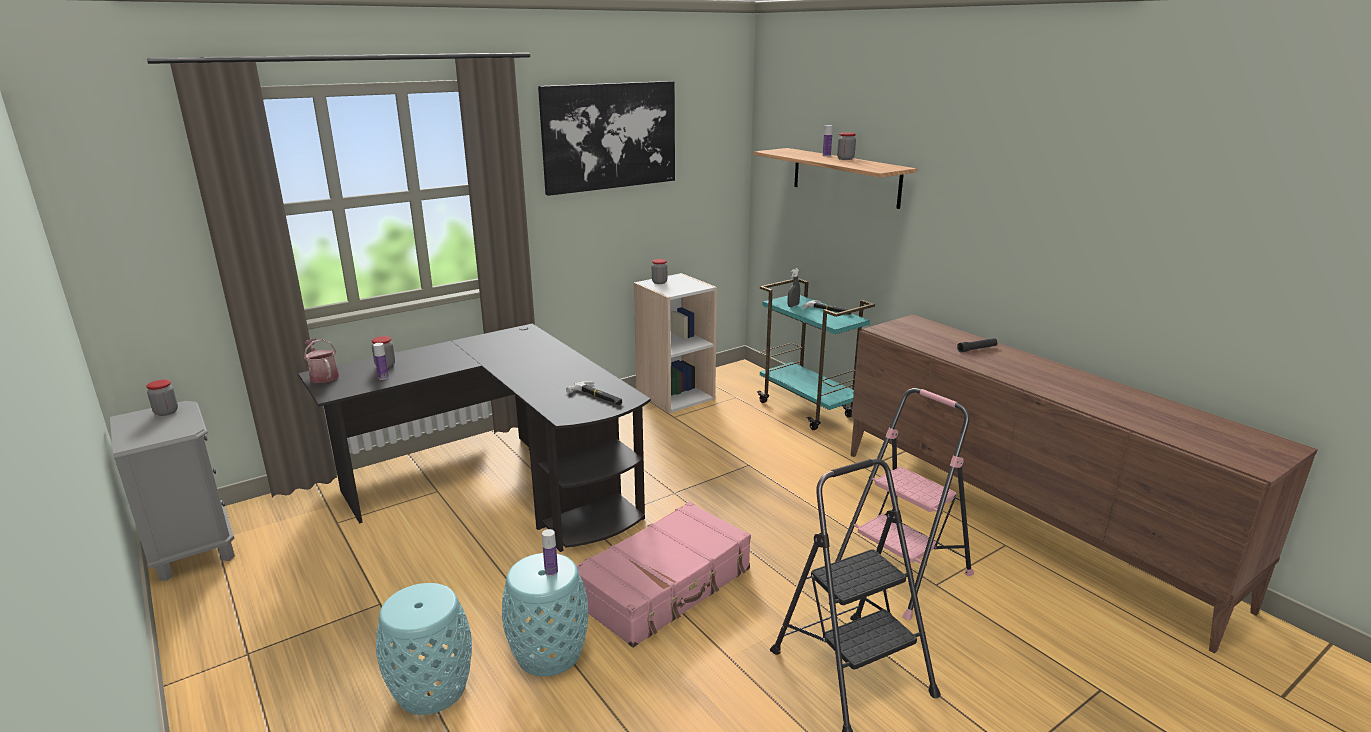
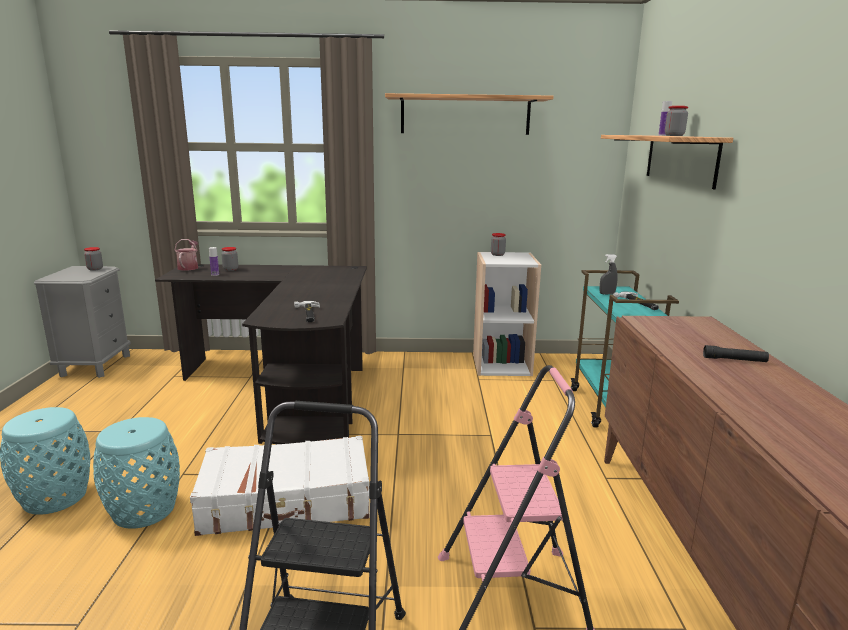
camera: 35 degrees right, 5 degrees down
(551, 572) = (136, 433): bottle -> none
(609, 136) = (465, 115): picture -> shelf
(665, 586) = (287, 501): pink suitcase -> white suitcase

